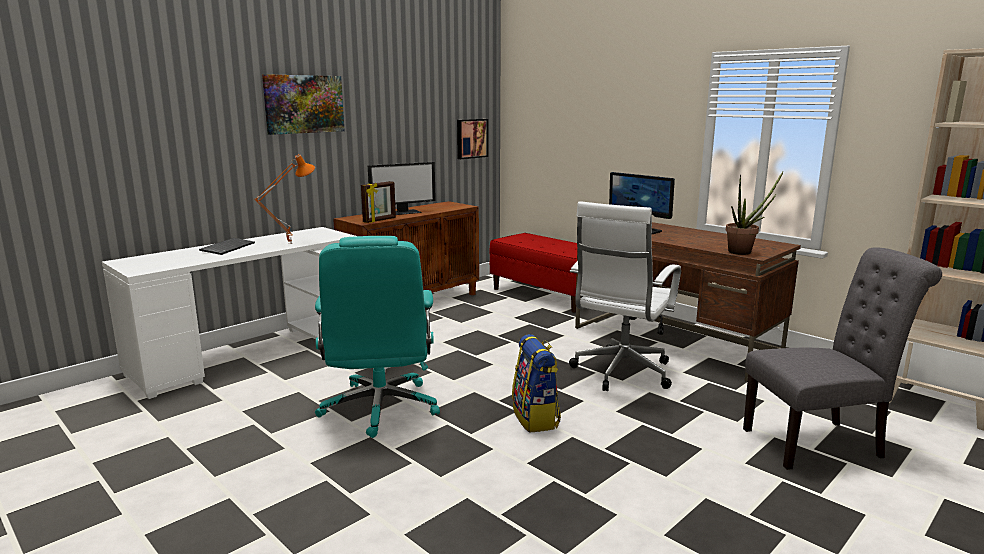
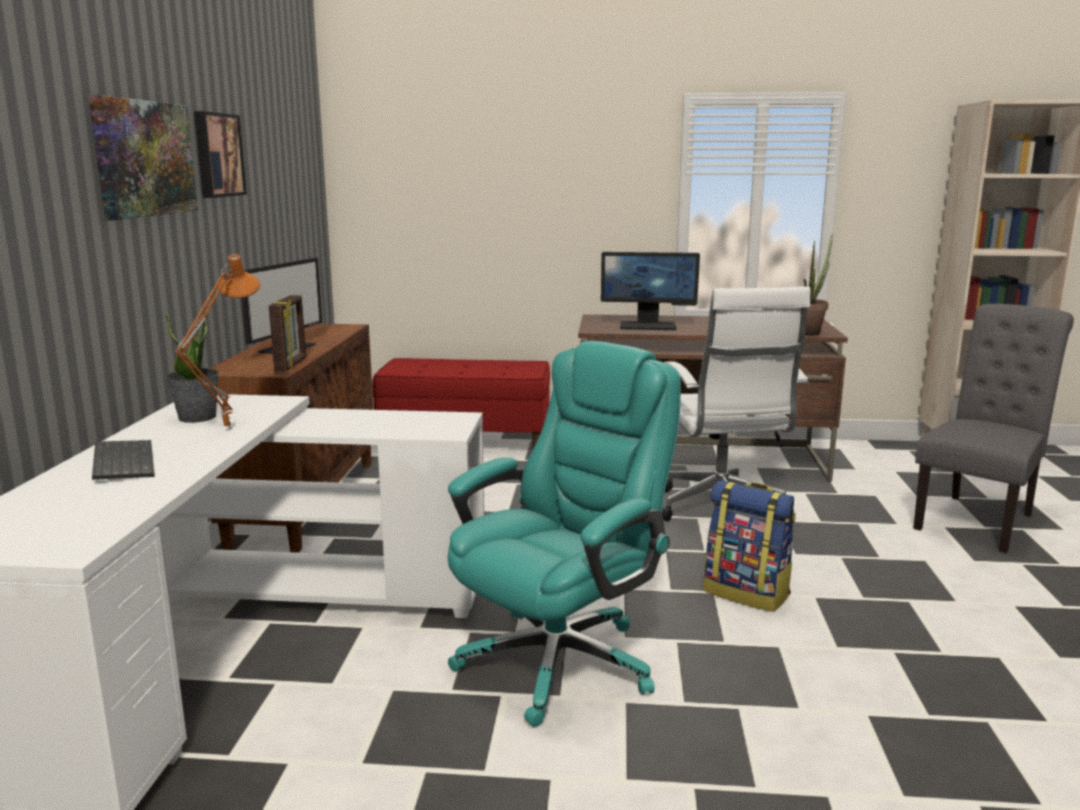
camera: 40 degrees left, 0 degrees up
(295, 236) = (197, 417): none -> potted plant
(380, 408) = (560, 660): turquoise office chair -> turquoise office chair turned 90 degrees counterclockwise
(471, 138) = (307, 218): picture -> picture (217, 155)

